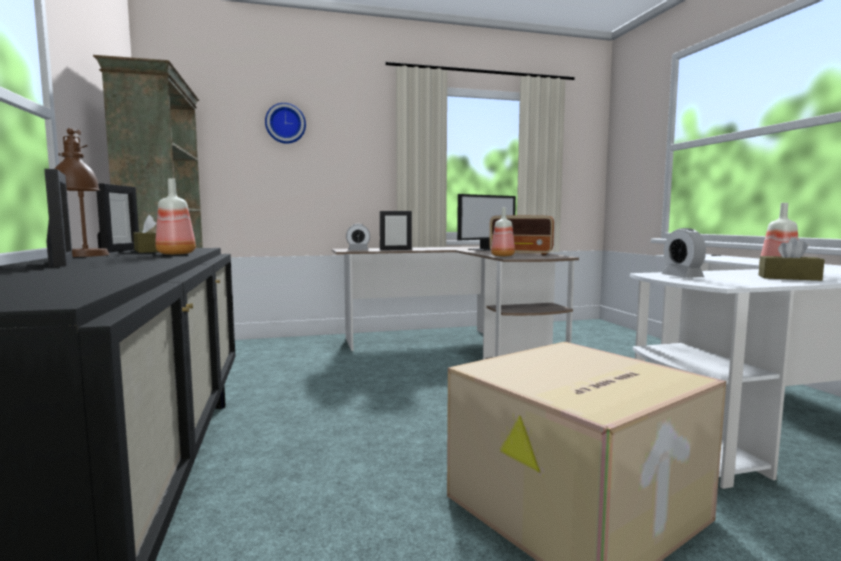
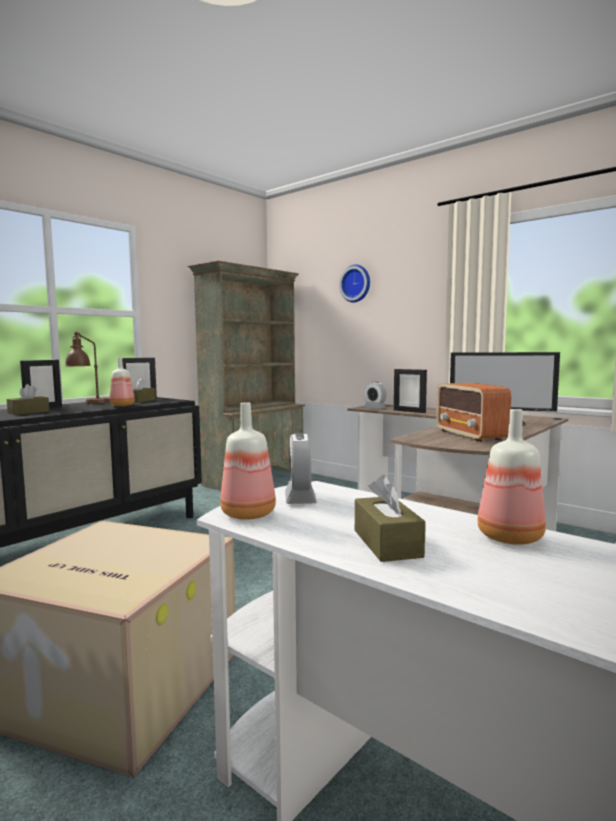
camera: 55 degrees right, 0 degrees up
(98, 266) = (28, 412): none -> brown tissue box
(502, 256) = (423, 434): bottle -> bottle (248, 513)
(682, 277) = (300, 498): alarm clock -> alarm clock turned 45 degrees counterclockwise

